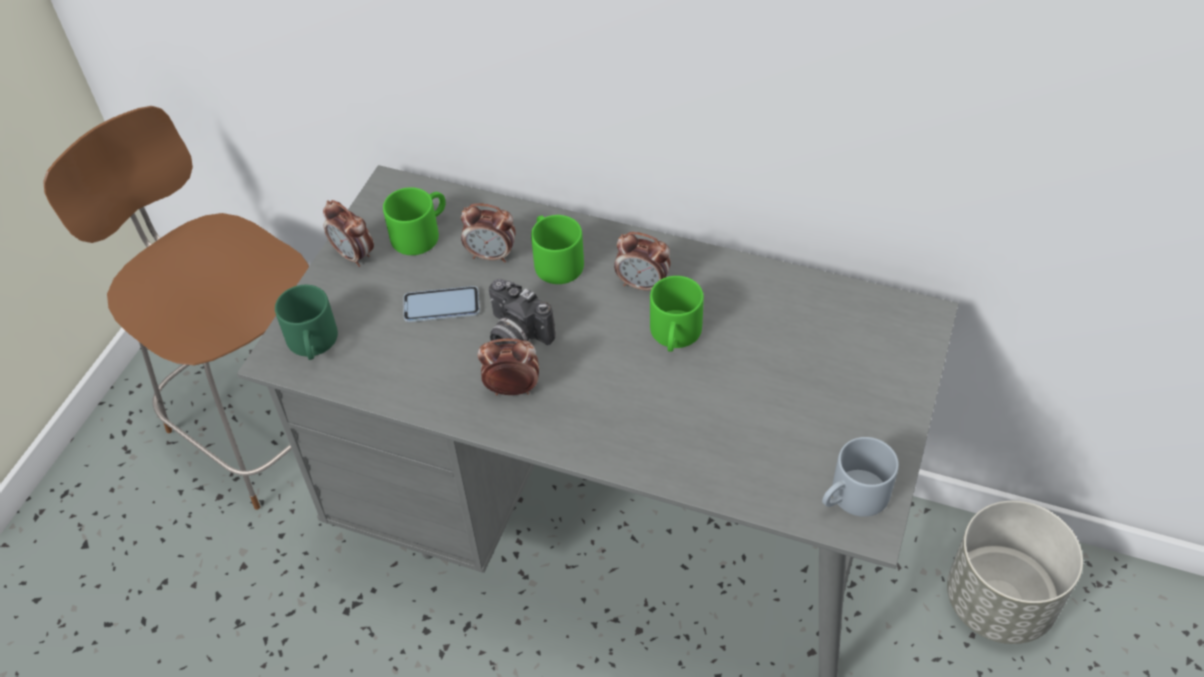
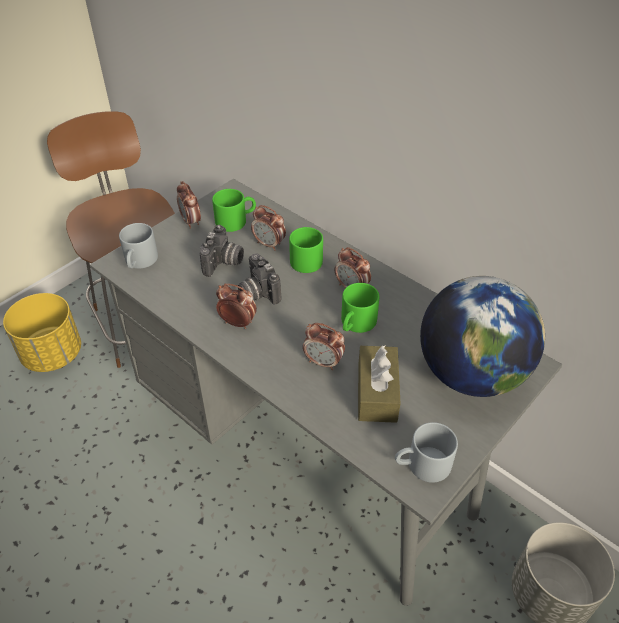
camera: 20 degrees right, 5 degrees down
(136, 527) = (52, 355): none -> yellow planter
(314, 343) = (140, 262): green mug -> grey mug
(441, 306) = (224, 263): phone -> camera
(660, 405) = (323, 362): none -> alarm clock
(750, 422) = (377, 392): none -> brown tissue box
(855, 355) = (471, 374): none -> globe

